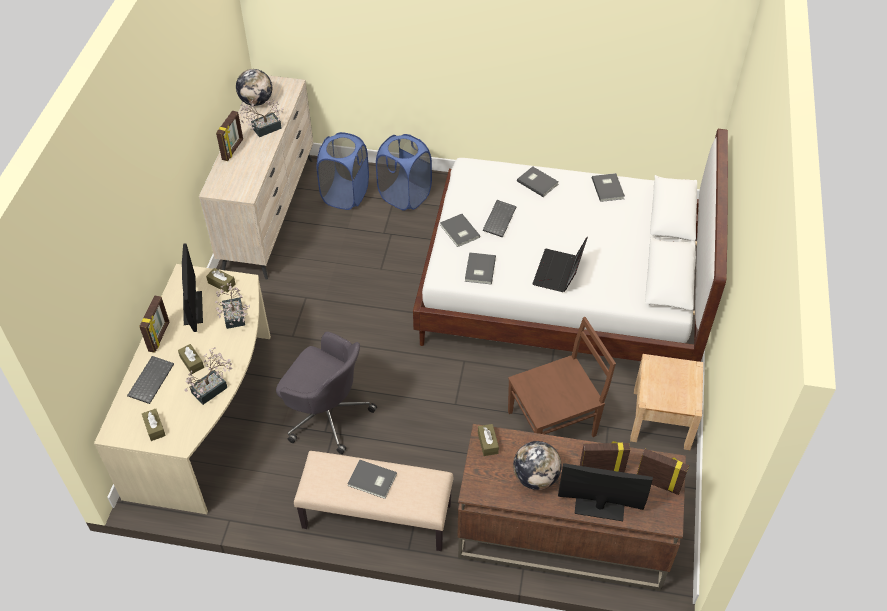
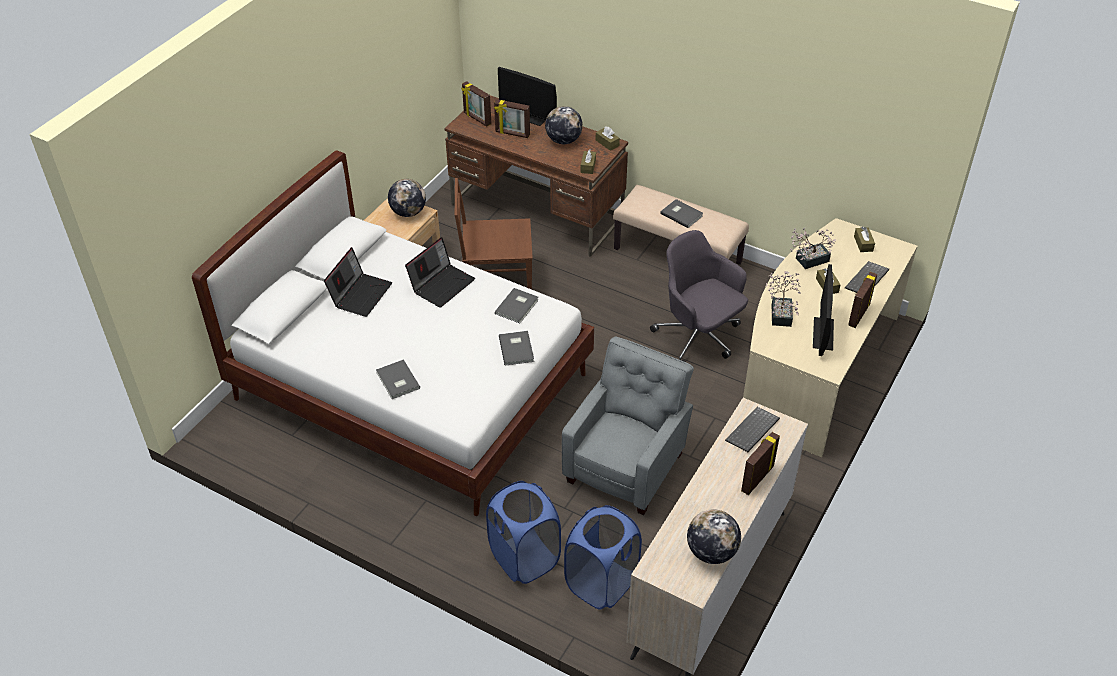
camera: 160 degrees left, 5 degrees down
(221, 283) = (790, 350): brown tissue box -> brown tissue box (607, 143)
(263, 129) = (711, 500): potted plant -> none
(355, 276) = (627, 465): none -> grey armchair
(499, 218) = (467, 350): keyboard -> keyboard (752, 431)
(608, 188) = (325, 354): grey book -> none
(622, 245) = (360, 294): none -> laptop
(666, 394) = (408, 212): none -> globe

